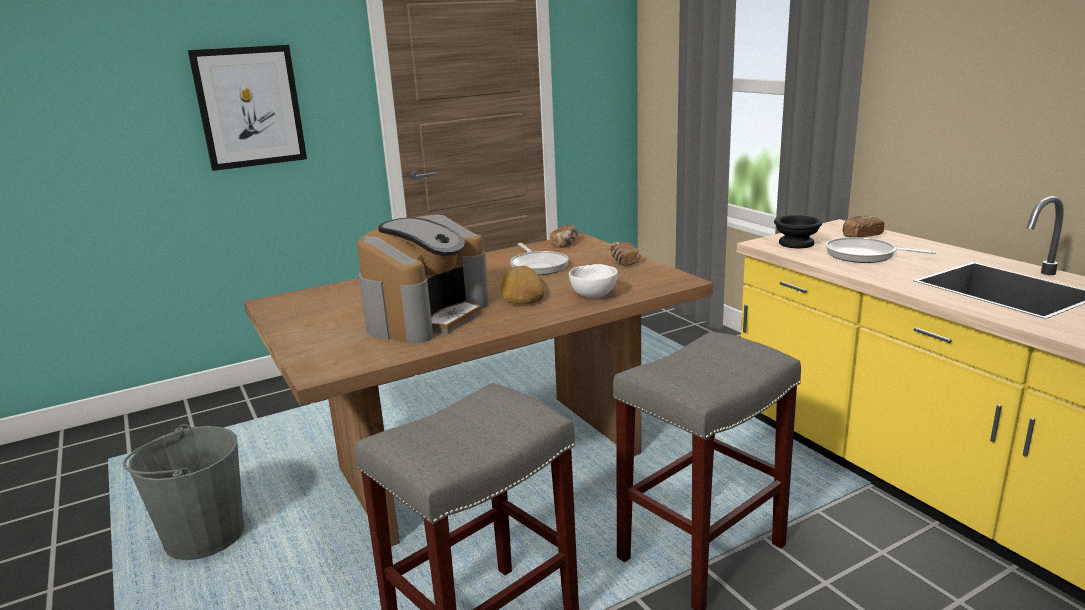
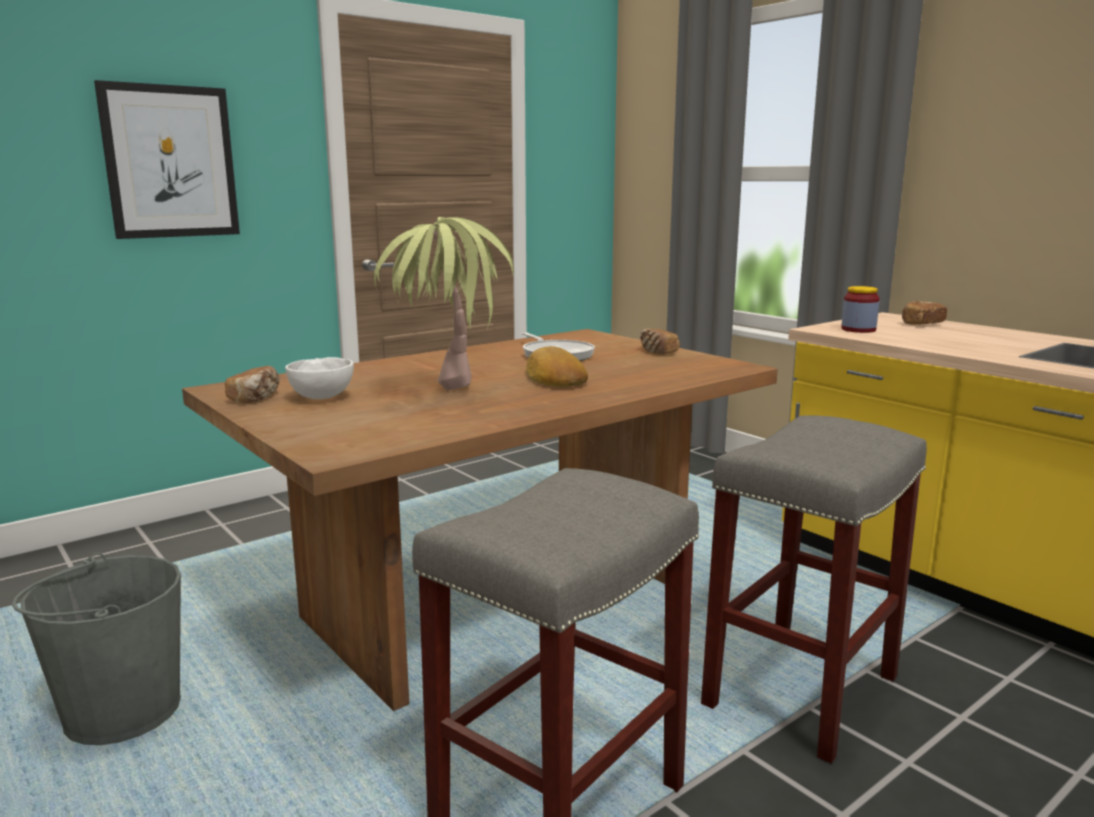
camera: 10 degrees left, 5 degrees down
(427, 316) = (447, 399): coffee machine -> potted plant
(565, 244) = (574, 337): bread -> bread (256, 398)
(594, 295) = (646, 379): white bowl -> white bowl (323, 397)
(797, 244) = (858, 329): black bowl -> jar
(864, 255) = (942, 338): frying pan -> none

